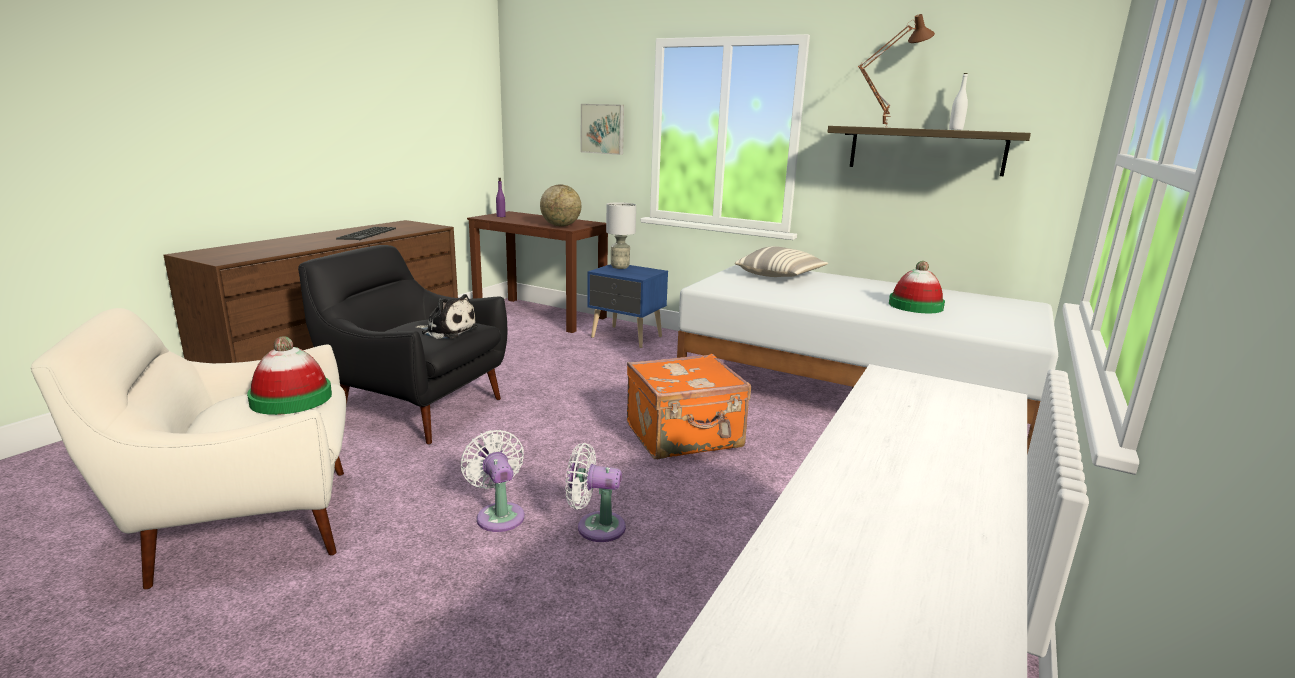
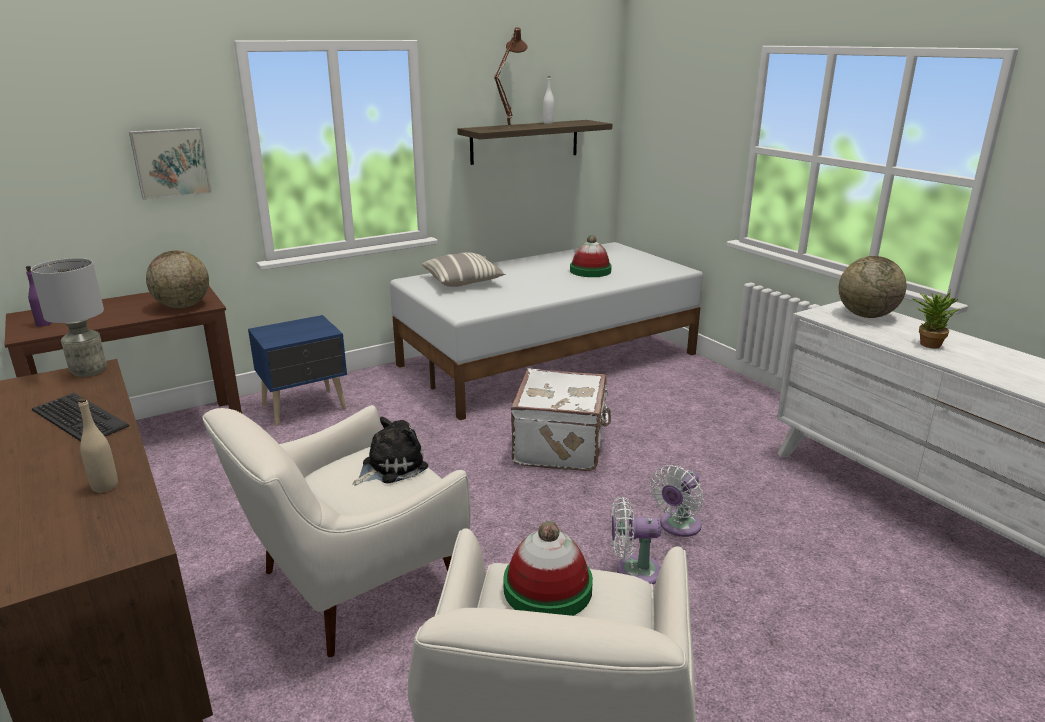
camera: 60 degrees left, 5 degrees up
(287, 248) = (105, 486): none -> beige bottle
(416, 408) = (351, 586): black armchair -> white armchair
(620, 267) = (274, 331): grey table lamp -> grey table lamp (89, 371)
(685, 437) = (561, 446): orange suitcase -> white suitcase
(899, 452) = (927, 343): none -> potted plant
(954, 405) = (866, 315): none -> globe

